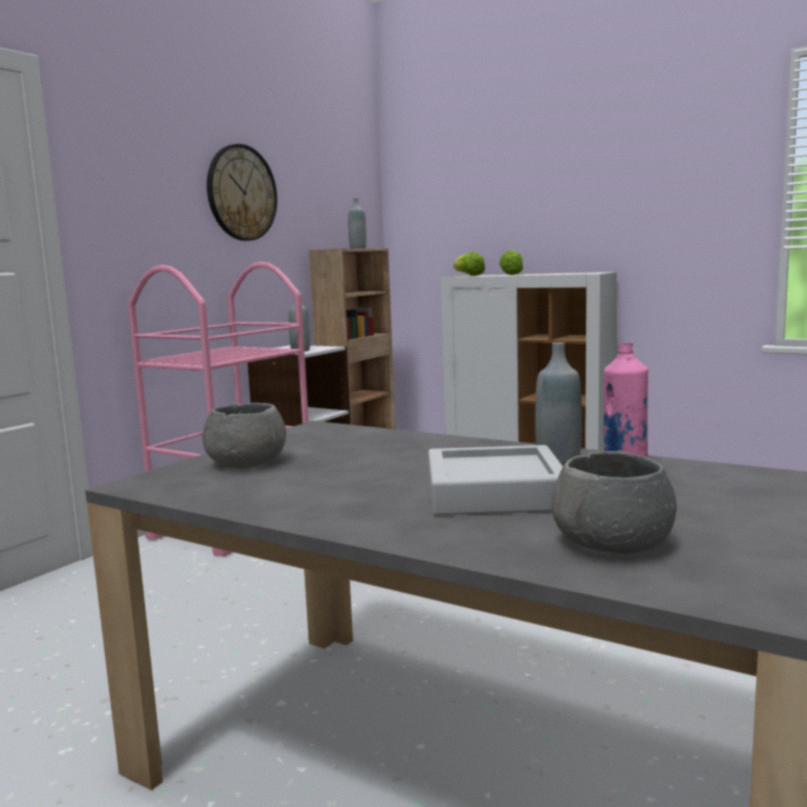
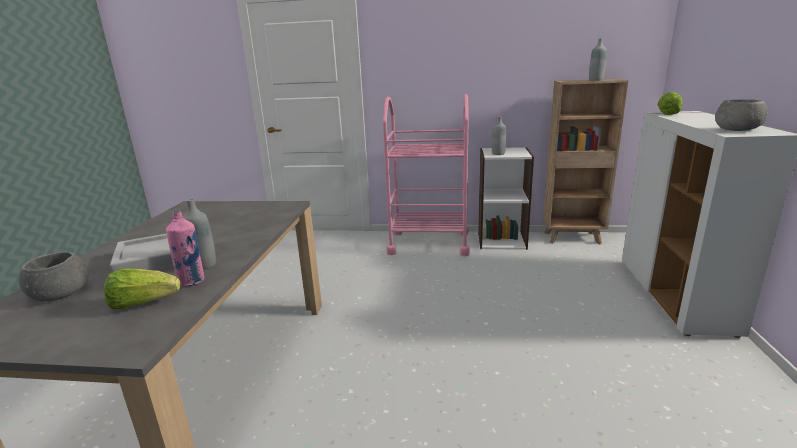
camera: 65 degrees right, 10 degrees up
(241, 193) = (493, 43): wall clock -> none
(246, 463) = (218, 210): grey bowl -> grey bowl (736, 129)
(512, 274) = (697, 119): lettuce -> lettuce (143, 303)

